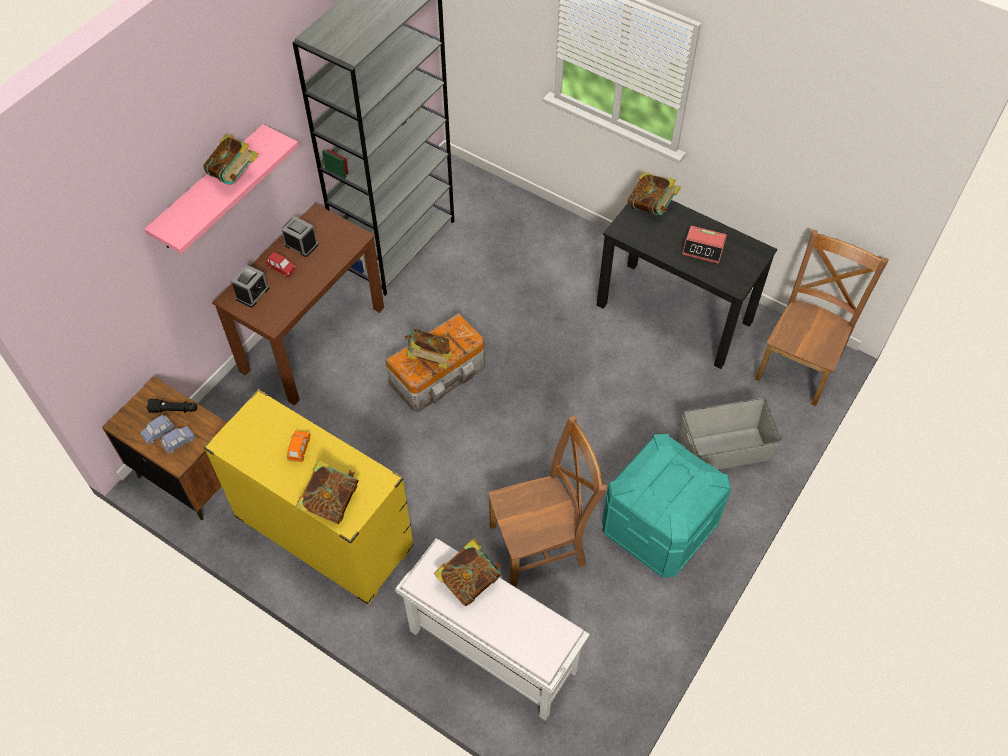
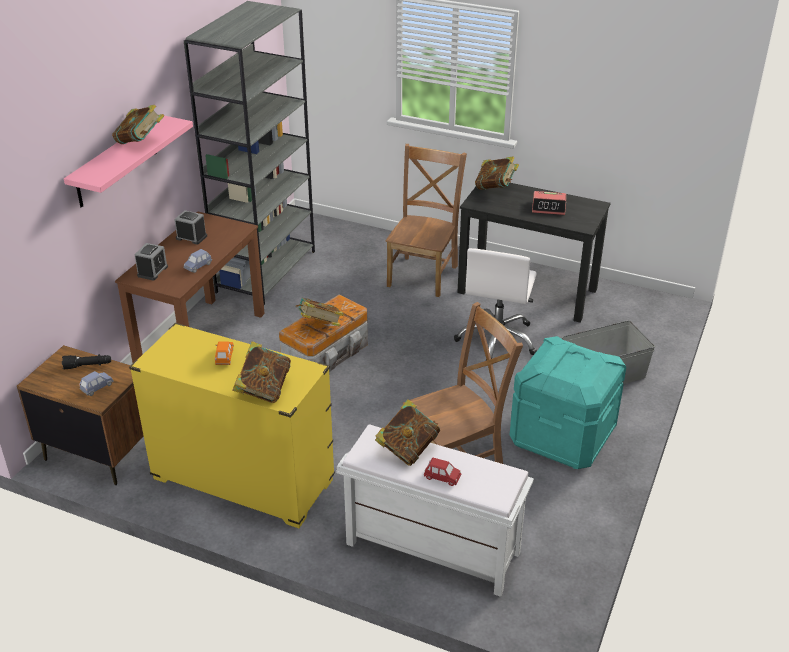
camera: 10 degrees left, 20 degrees down
(158, 433) = (75, 383): blue toy car -> blue toy car (198, 266)
(281, 269) = (176, 253): red toy car -> red toy car (442, 477)
(623, 381) = (497, 340): none -> white office chair
(799, 364) = (647, 312): brown chair -> brown chair (423, 274)

